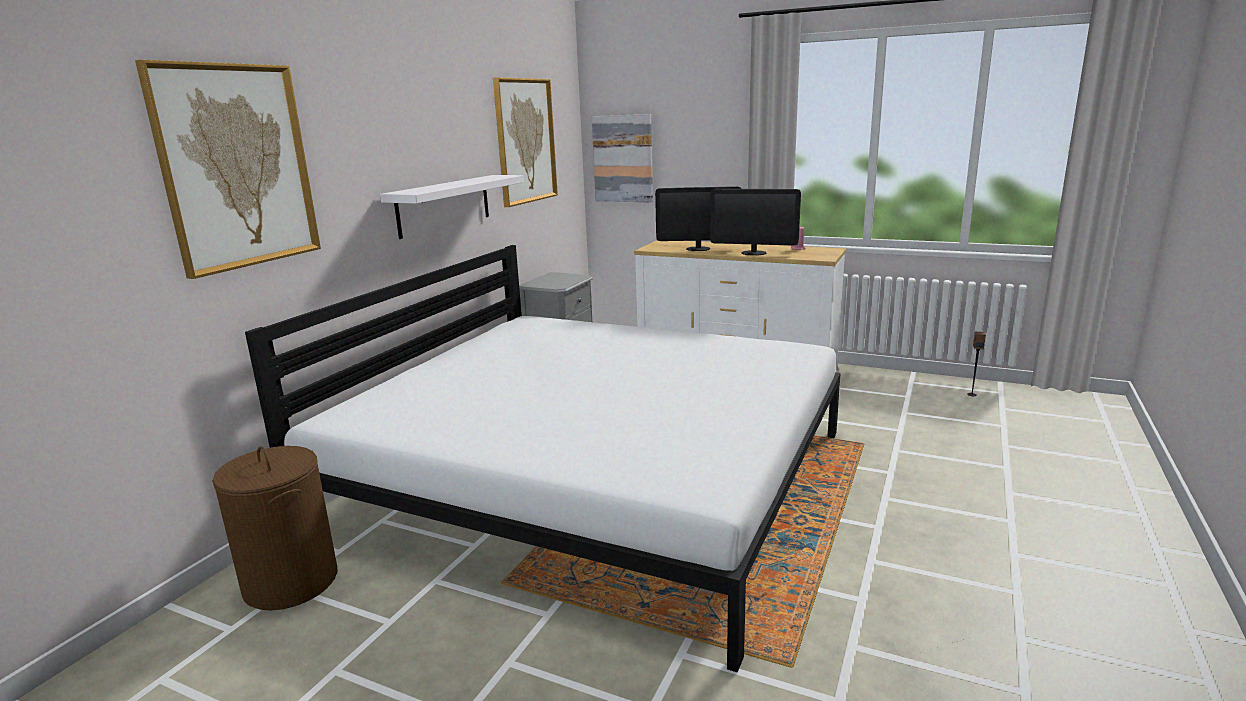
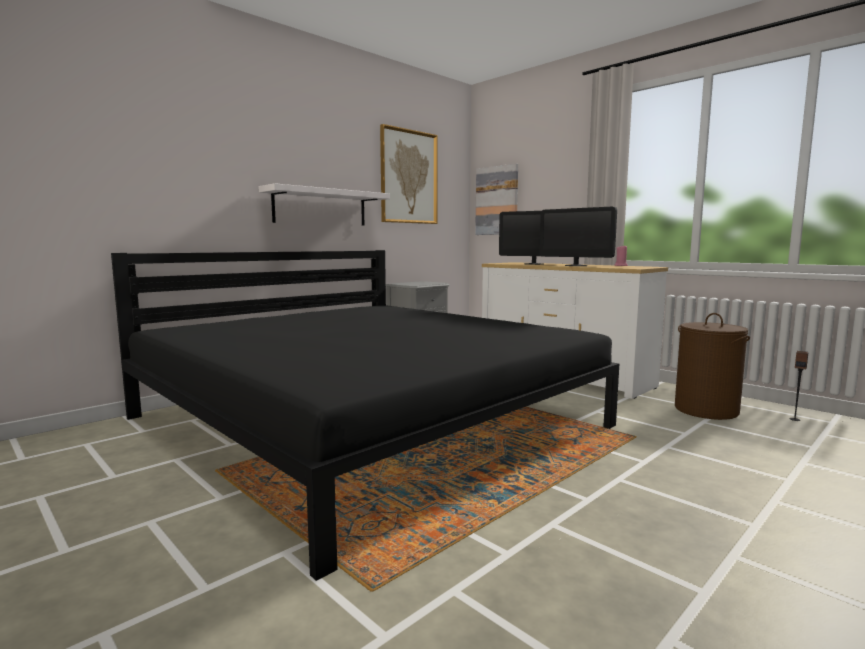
camera: 20 degrees right, 10 degrees down
(237, 167) = (130, 140): picture -> none
(290, 582) = (91, 441): brown laundry basket -> brown laundry basket (705, 410)
(592, 478) = (366, 421): white bed -> black bed

